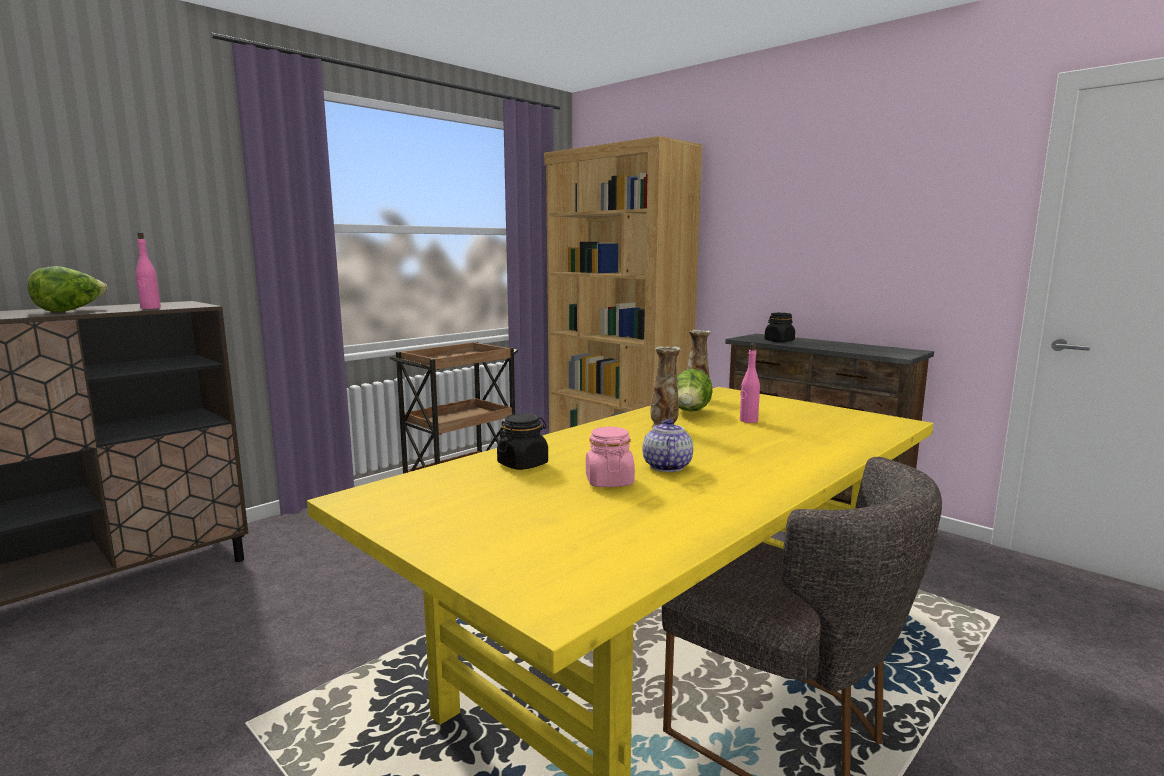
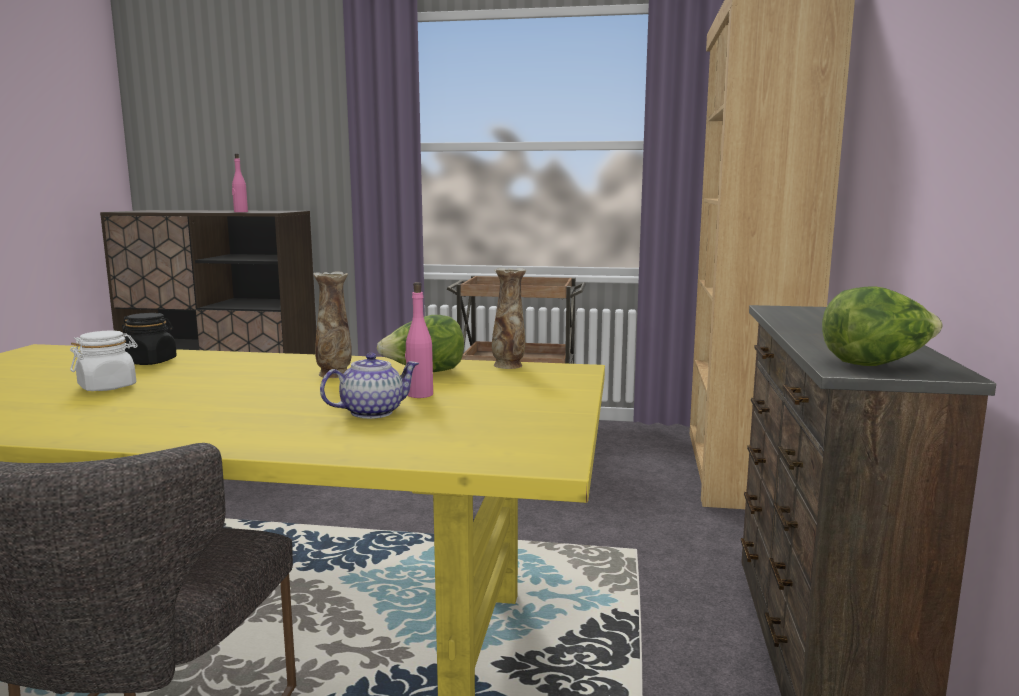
camera: 55 degrees right, 0 degrees up
(70, 311) = (207, 211): lettuce -> lettuce (876, 364)
(609, 481) = (108, 387): pink jar -> white jar
(666, 466) = (172, 394): teapot -> teapot (372, 412)
(779, 341) = (800, 319): black jar -> none

